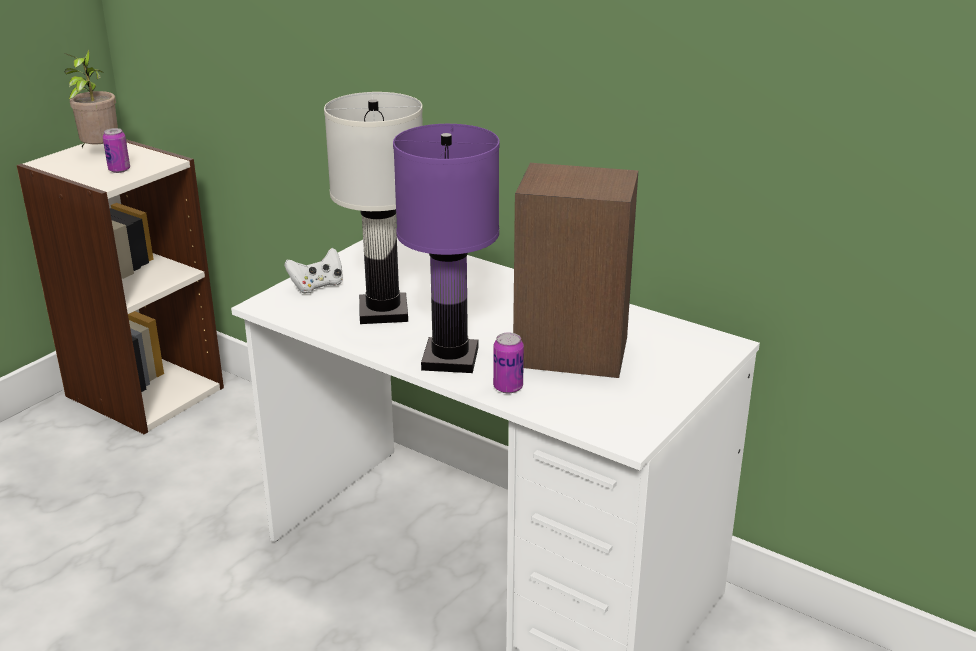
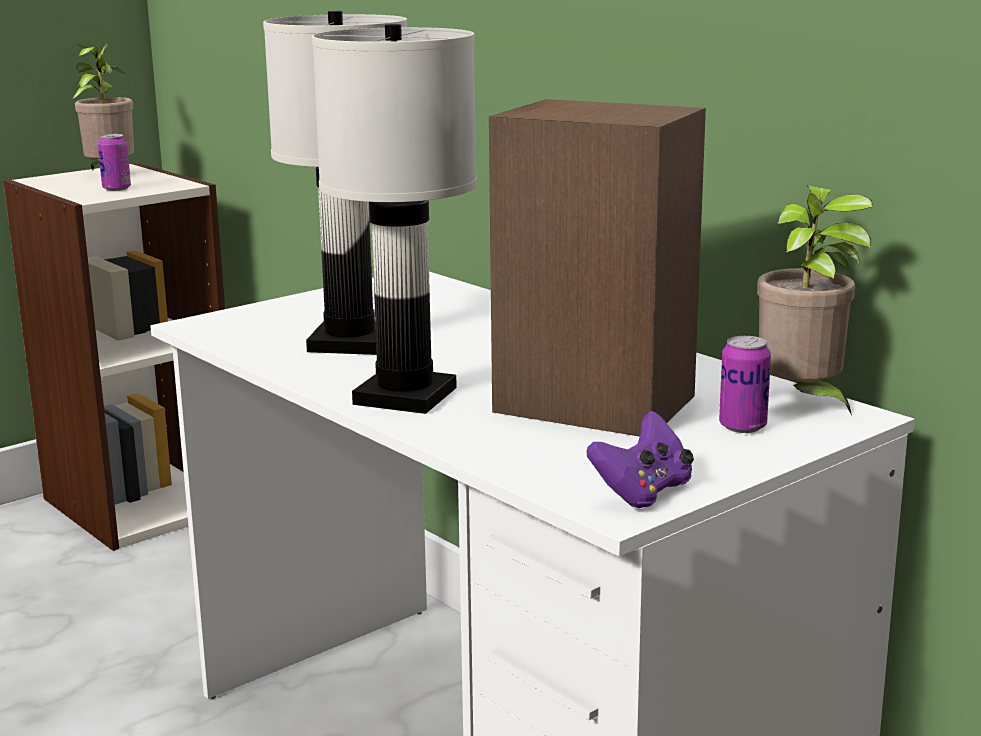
camera: 15 degrees right, 10 degrees down
(317, 286) = (282, 312): white game controller -> none
(449, 358) = (404, 395): purple table lamp -> white table lamp
(508, 387) = (467, 433): can -> can (742, 426)
(636, 423) = (643, 492): none -> purple game controller
(692, 336) = (803, 402): none -> potted plant

